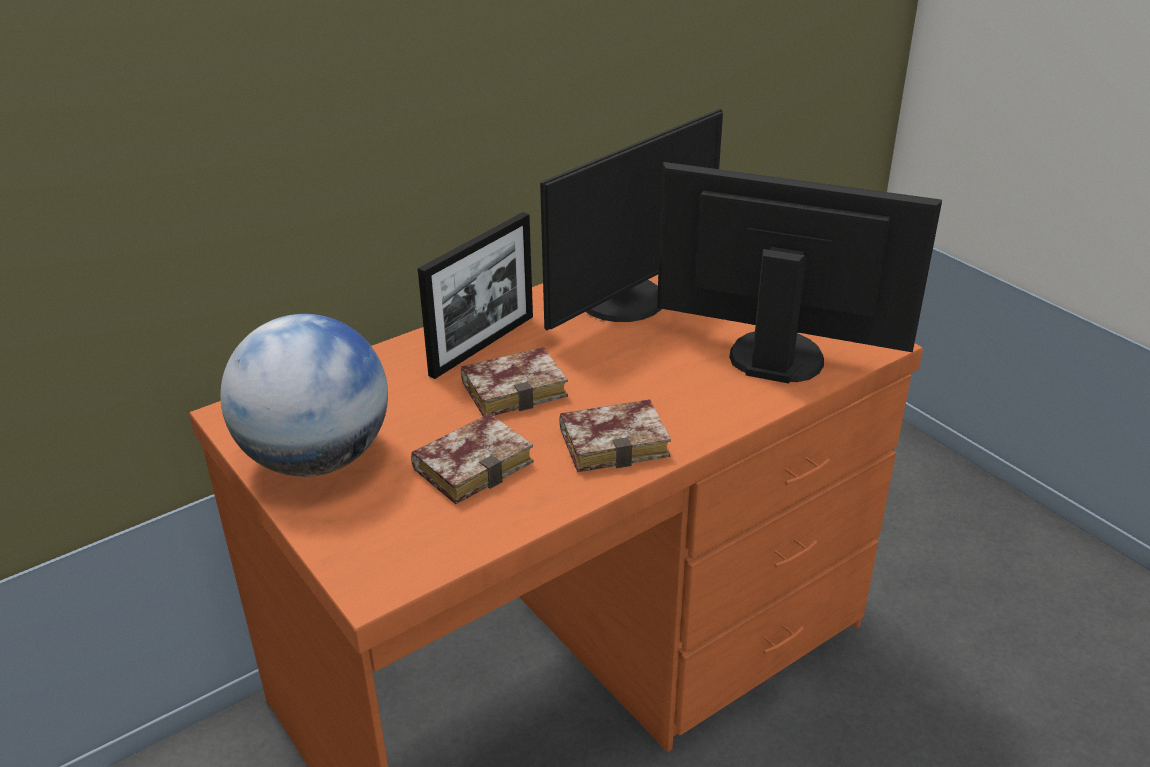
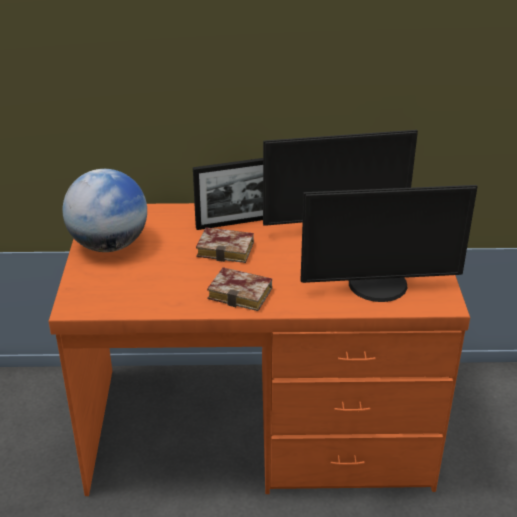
camera: 35 degrees right, 0 degrees up
(475, 463) = (169, 275): book -> none
(777, 355) = (378, 286): monitor -> monitor turned 120 degrees clockwise

